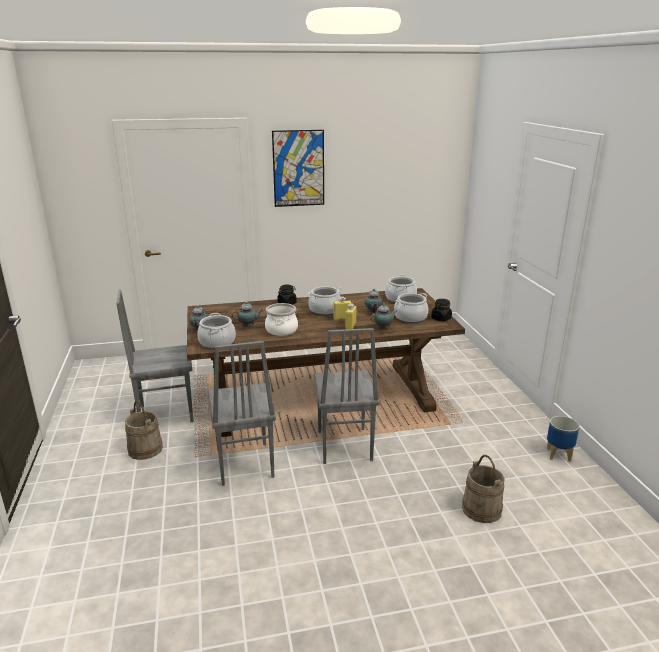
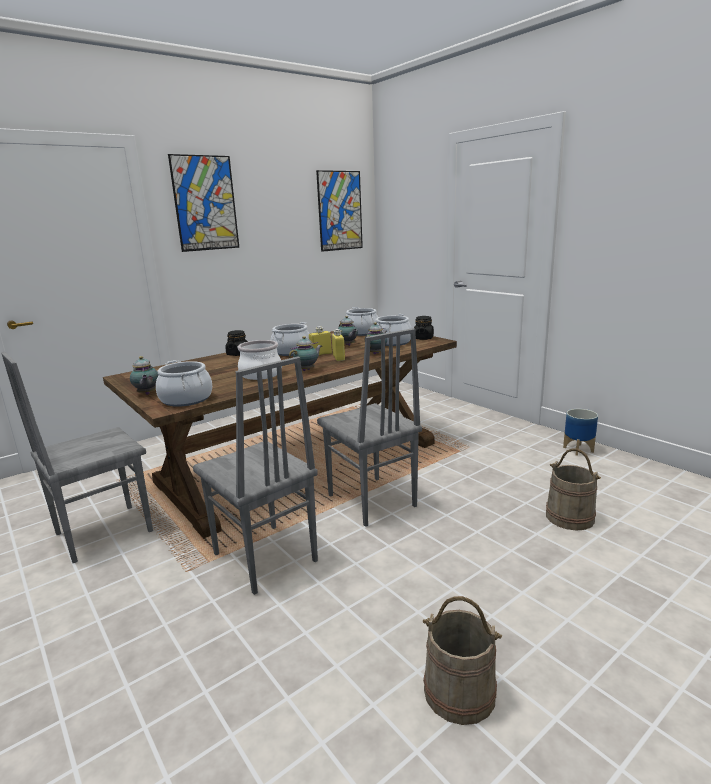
camera: 25 degrees left, 5 degrees down
(145, 449) = (98, 586): beige bucket -> beige bucket (459, 692)
(248, 326) = (213, 379): teapot -> teapot (307, 370)
(428, 173) = (340, 211): none -> picture

